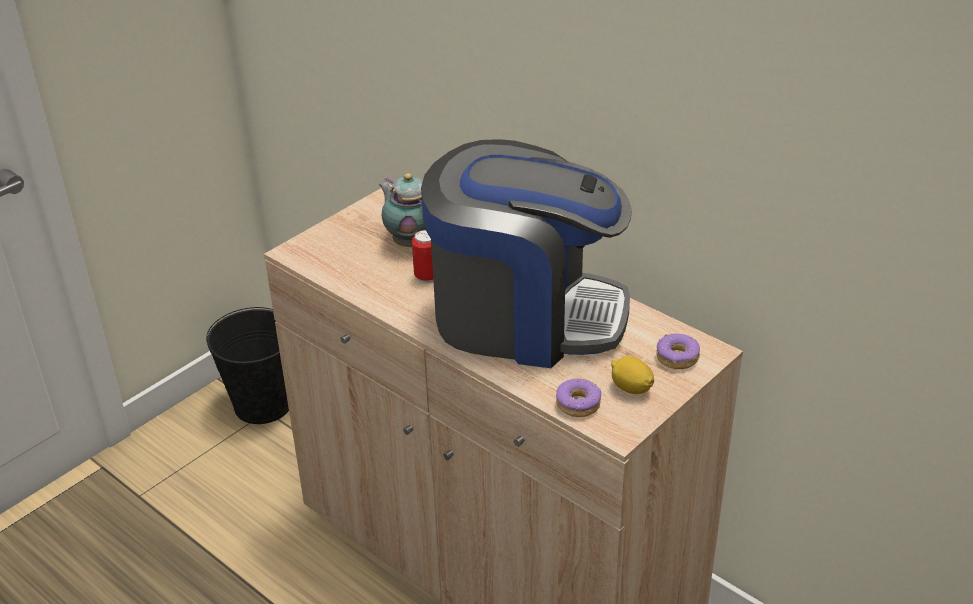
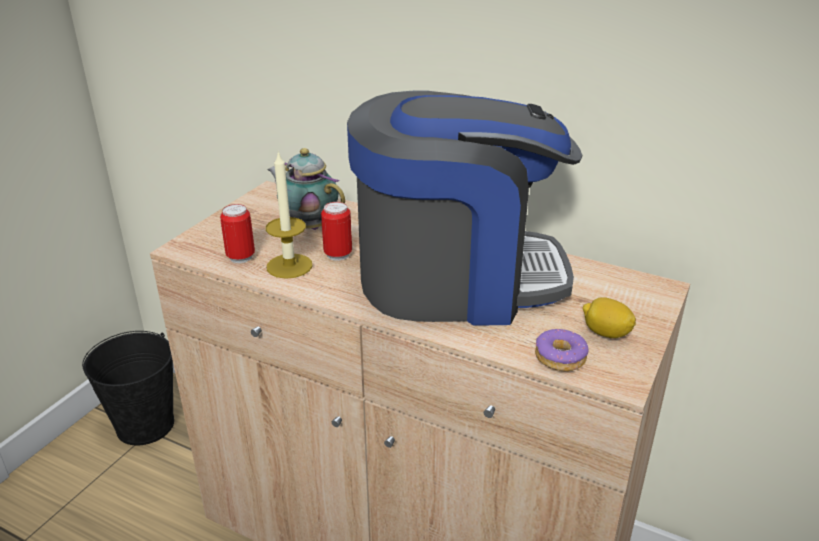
camera: 15 degrees left, 5 degrees down
(341, 269) = (241, 257): none -> can
(380, 283) = (289, 266): none -> candle
(677, 358) = (632, 298): donut -> none

